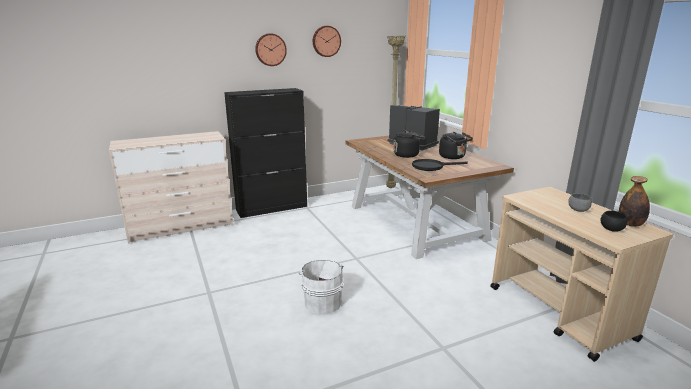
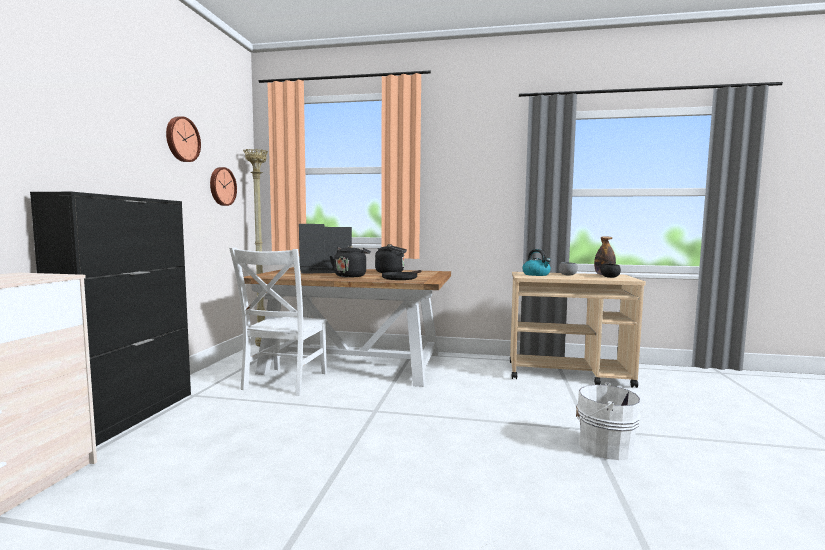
camera: 55 degrees left, 15 degrees down
(270, 49) = (109, 131): wall clock -> wall clock (221, 186)
(322, 302) = (442, 462): white bucket -> white bucket (602, 446)
(353, 218) = (284, 382): none -> white chair
(546, 198) = (536, 274): none -> kettle

